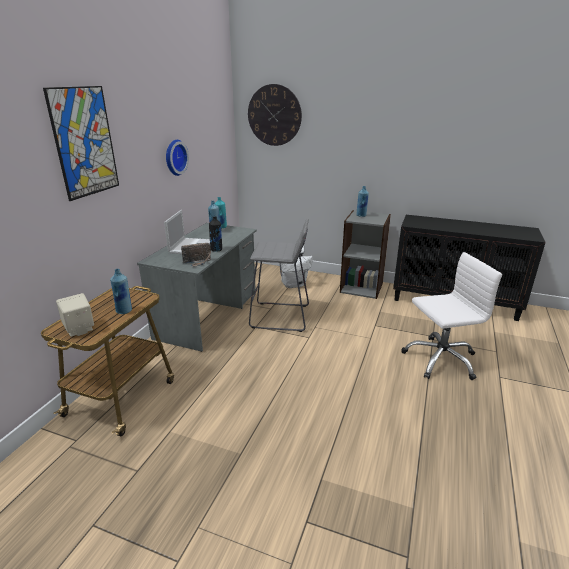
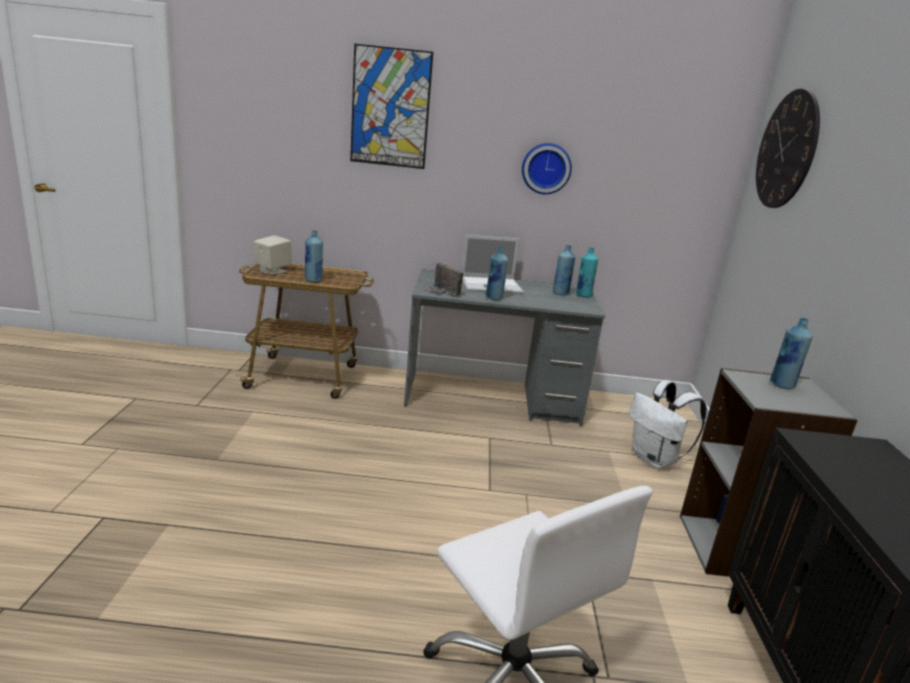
camera: 70 degrees right, 5 degrees down
(216, 250) = (494, 298): black bottle -> blue bottle
(280, 317) = (533, 456): grey stool -> none

